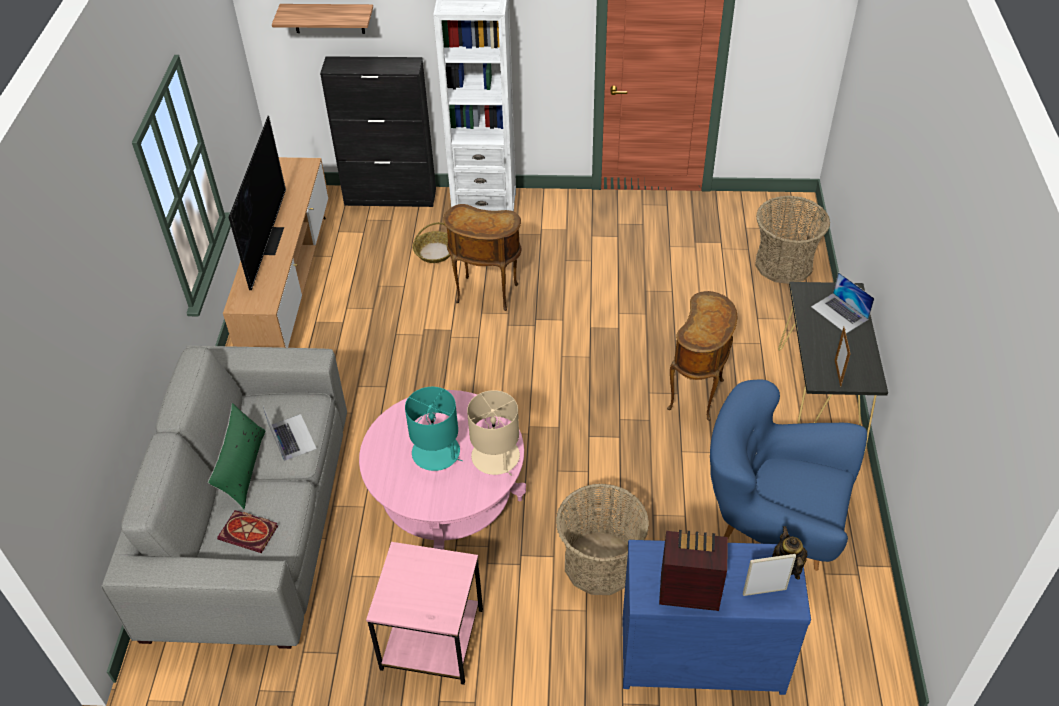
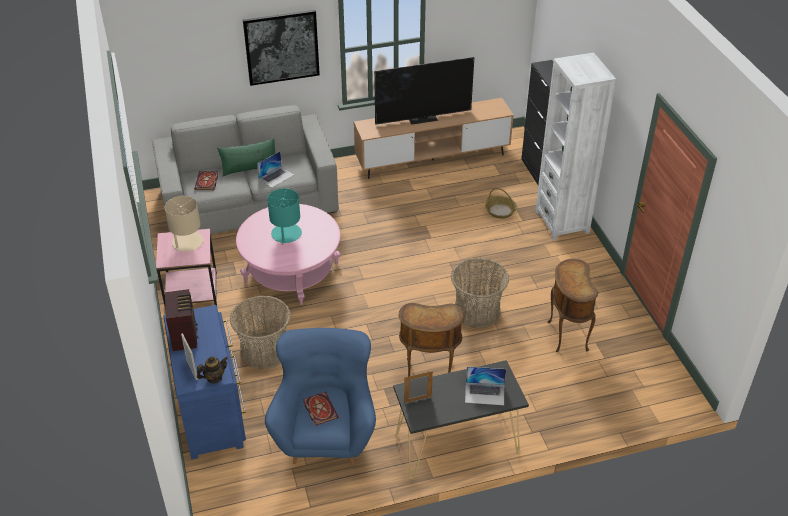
camera: 70 degrees right, 5 degrees down
(128, 282) = (281, 47): none -> picture
(328, 18) = (560, 37): shelf -> none
(486, 295) = (472, 245): brown side table -> brown side table (565, 336)
(496, 457) = (292, 258): beige table lamp -> beige table lamp (187, 242)
(784, 264) = (602, 401): basket -> basket (477, 311)
(799, 489) = (319, 409): none -> book
(839, 313) = (485, 393): laptop -> laptop turned 120 degrees counterclockwise

